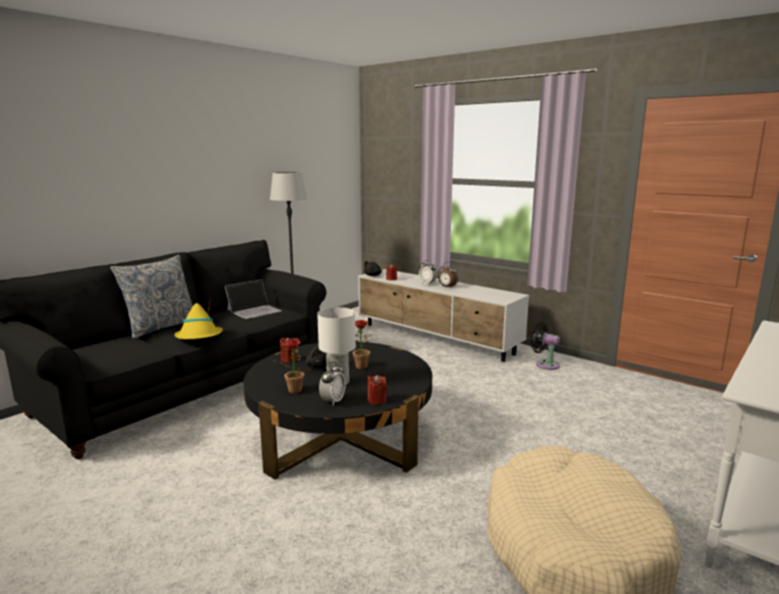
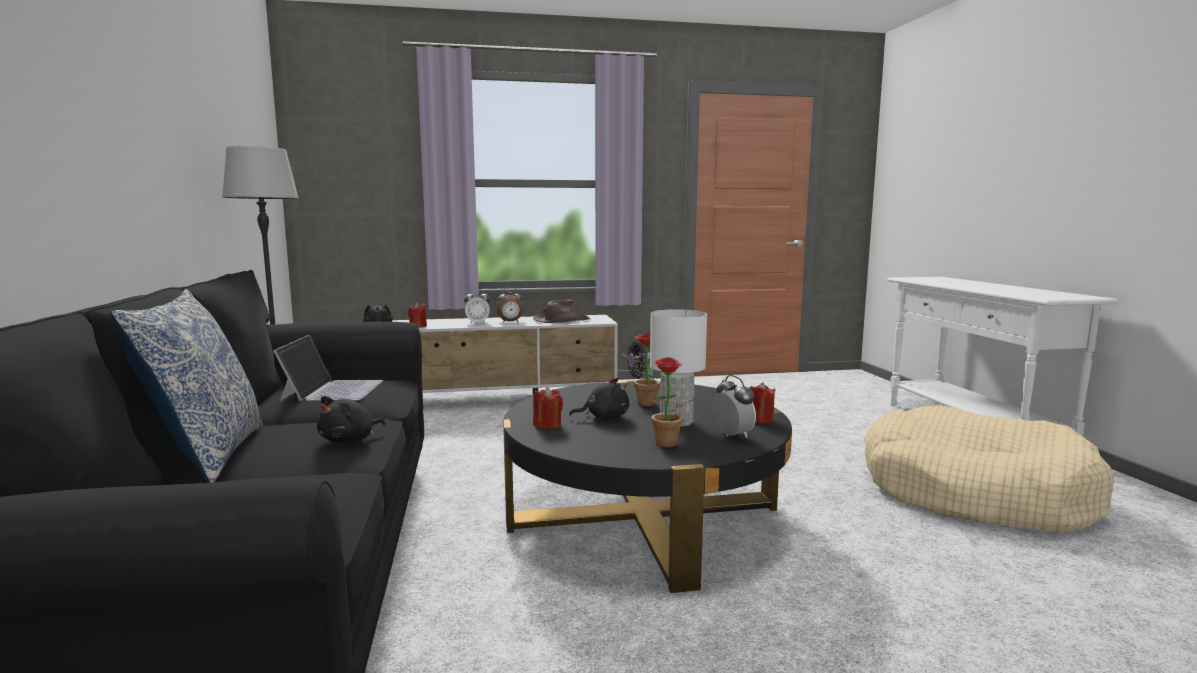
camera: 50 degrees left, 5 degrees down
(199, 337) = (350, 440): yellow hat -> black plush toy
(480, 293) = (561, 320): none -> brown hat

